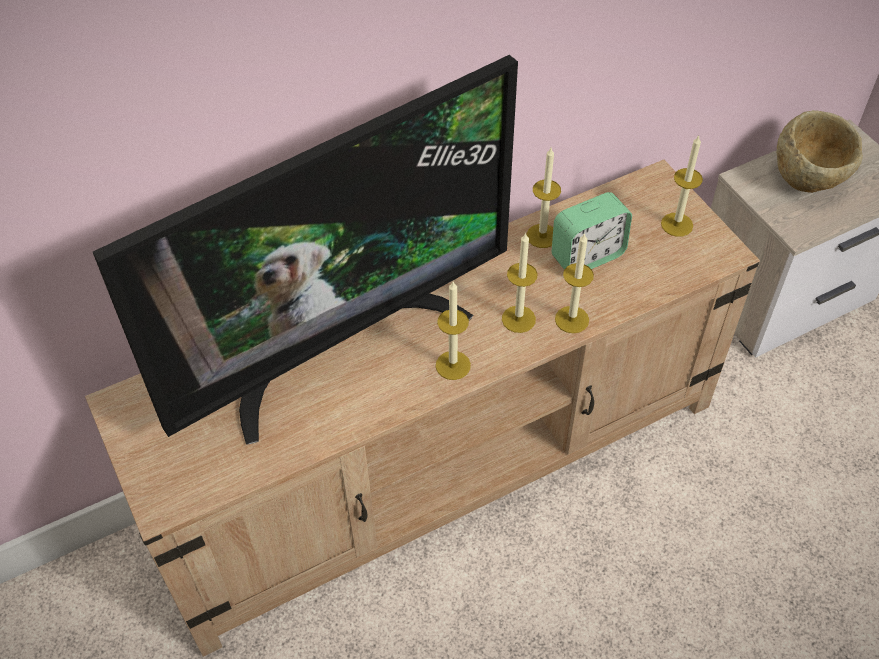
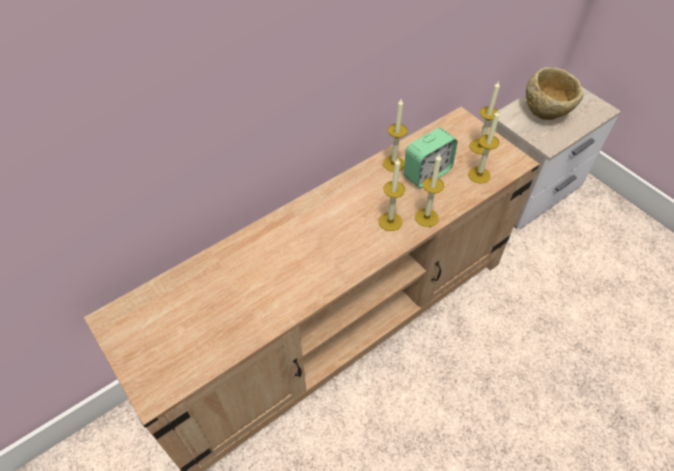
camera: 10 degrees left, 0 degrees up
(339, 346) = (268, 256): television -> none
(453, 365) = (351, 259): candle -> candle (479, 175)

